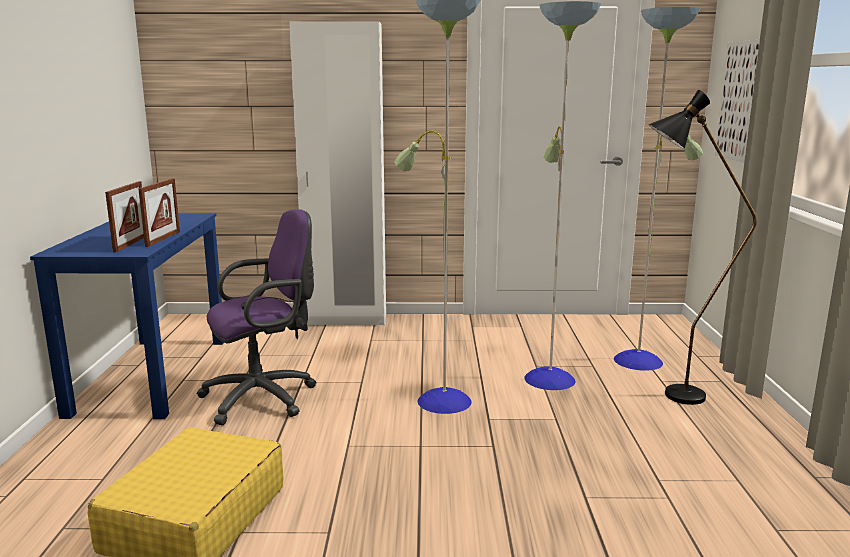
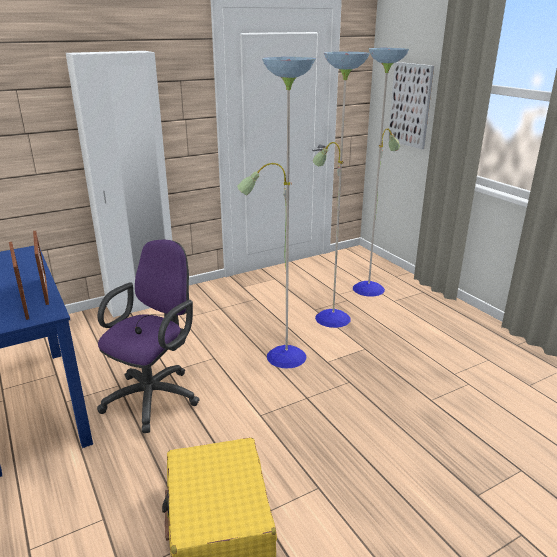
camera: 30 degrees left, 10 degrees up
(670, 395) = (407, 311): black floor lamp -> none

